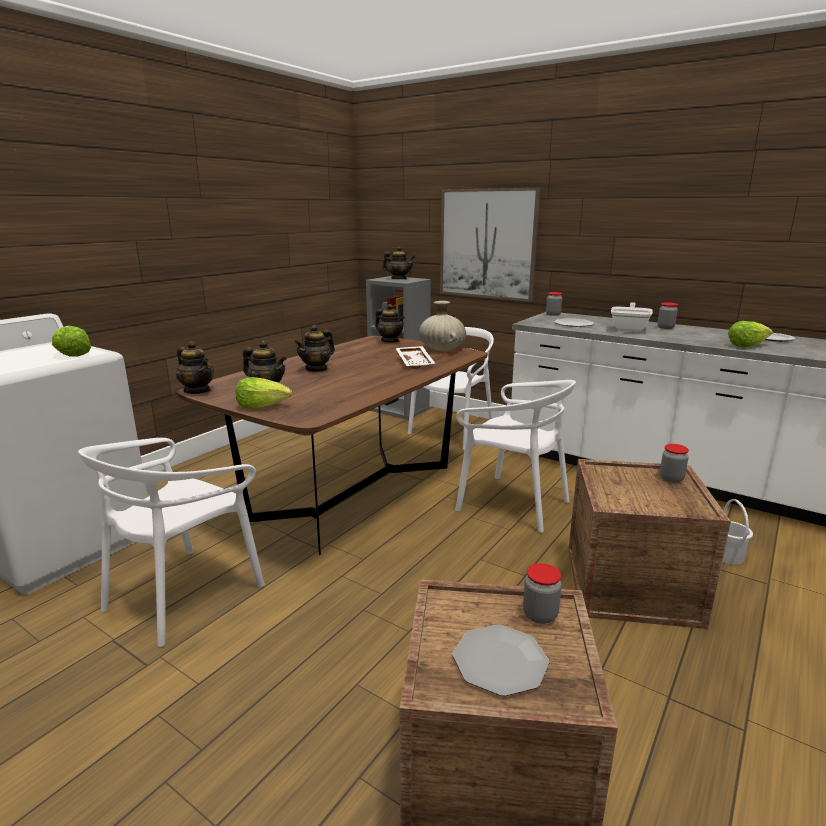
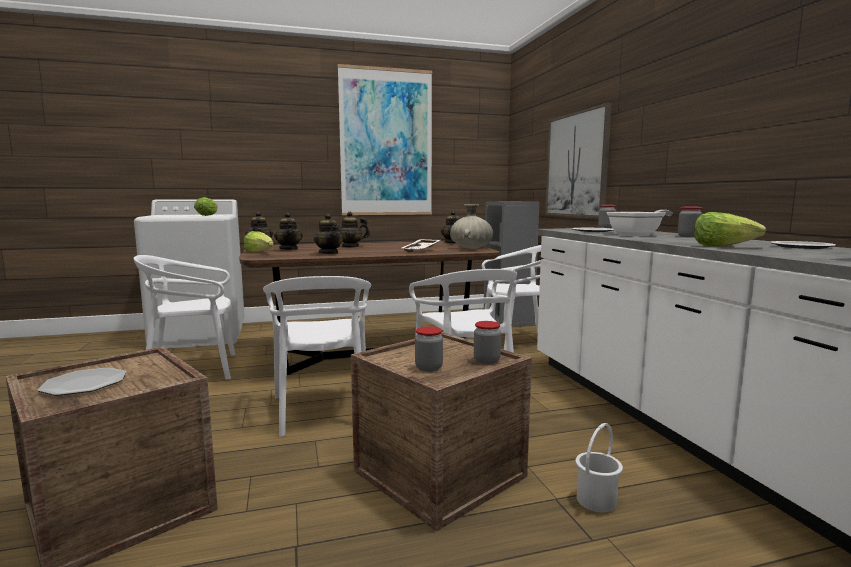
camera: 40 degrees right, 10 degrees down
(240, 208) = (386, 143): none -> picture
(399, 279) = (512, 201): teapot -> teapot (329, 253)
(441, 574) = (323, 410): none -> white chair
(540, 615) = (158, 379): jar -> jar (428, 368)

